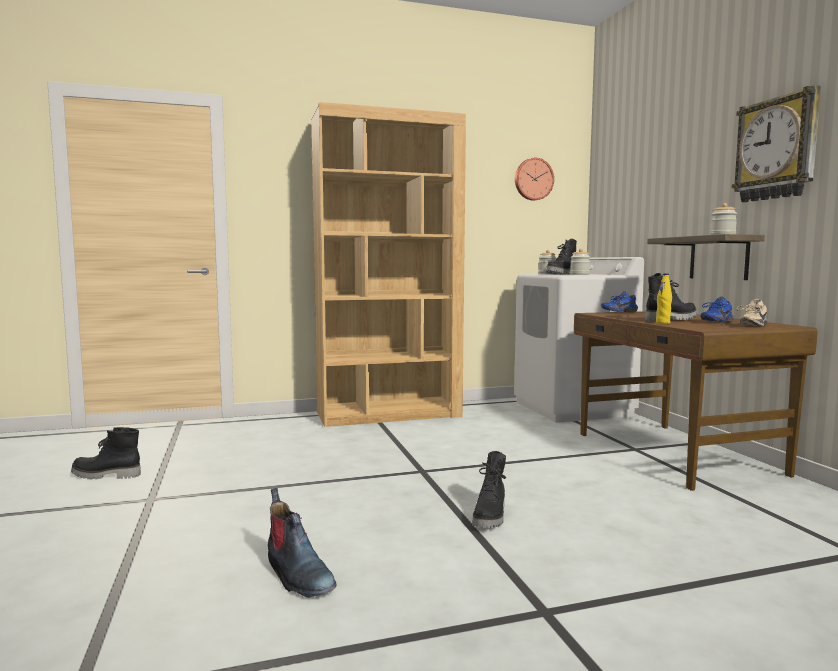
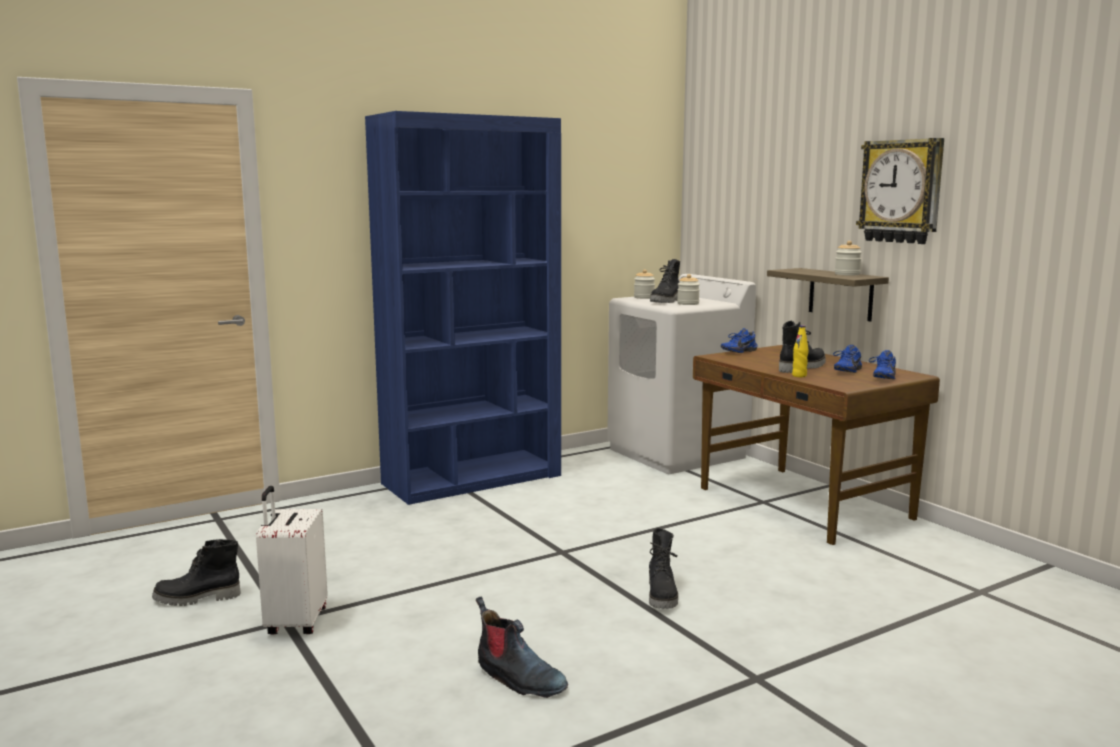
camera: 15 degrees left, 5 degrees up
(156, 501) = (295, 622): none -> white suitcase
(389, 414) = (473, 479): brown bookcase -> blue bookcase
(533, 179) = (622, 181): wall clock -> none
(751, 326) = (882, 377): beige shoe -> blue shoe

